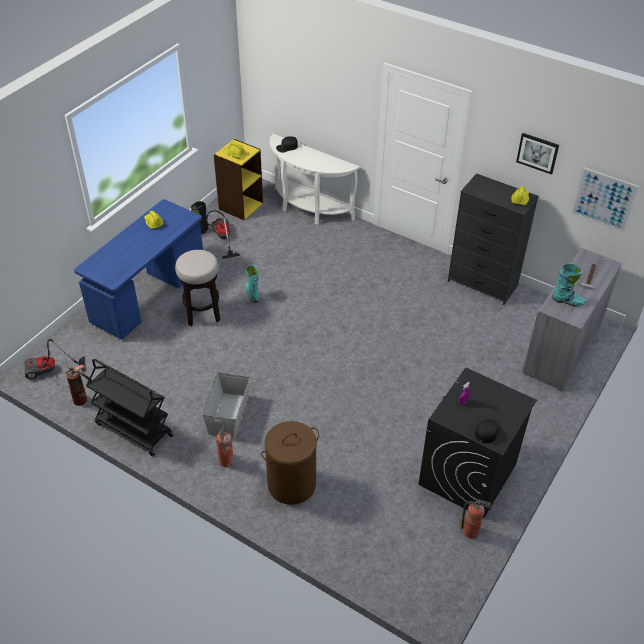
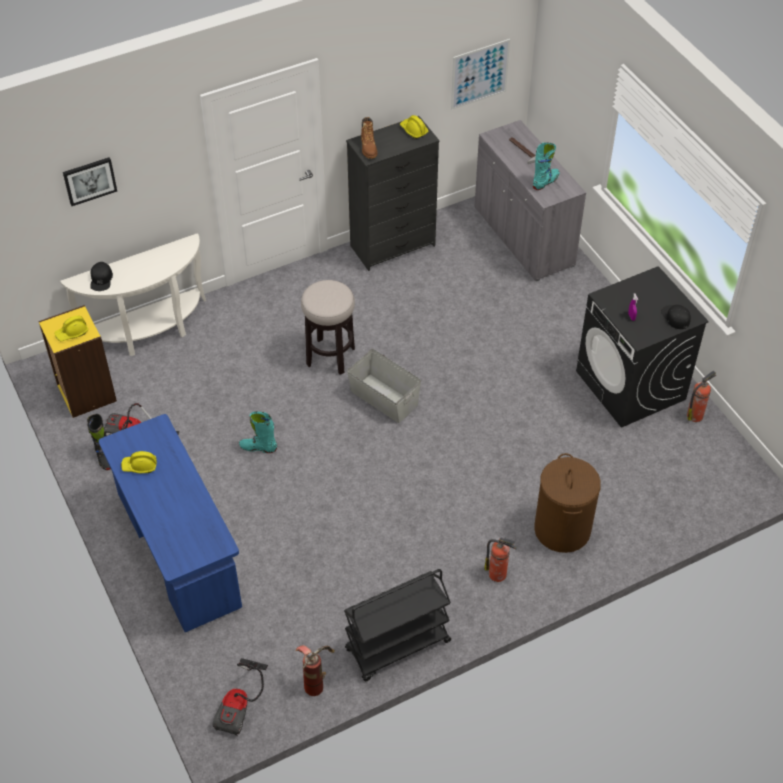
camera: 60 degrees left, 5 degrees up
(202, 313) = (254, 508): stool -> stool (330, 356)
(228, 414) = (433, 546): grey storage box -> grey storage box (384, 397)
(479, 186) = (368, 148): none -> brown boot
(537, 152) = (404, 74): picture -> picture (89, 180)

